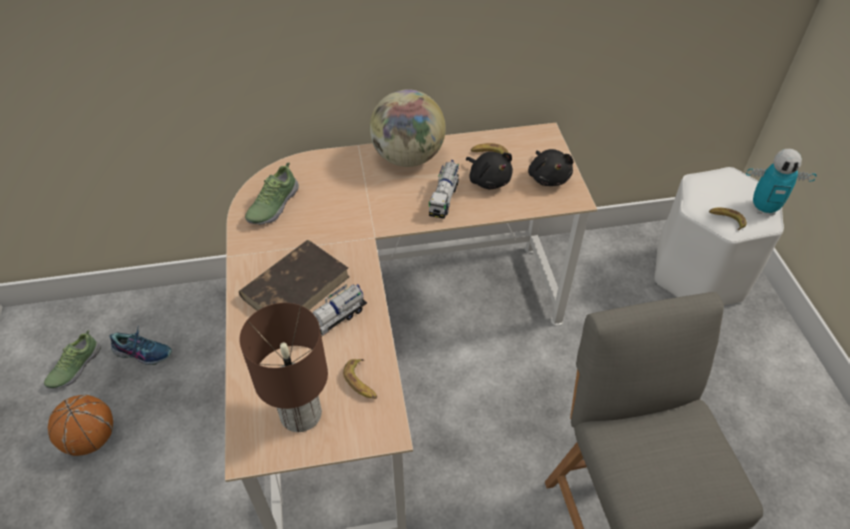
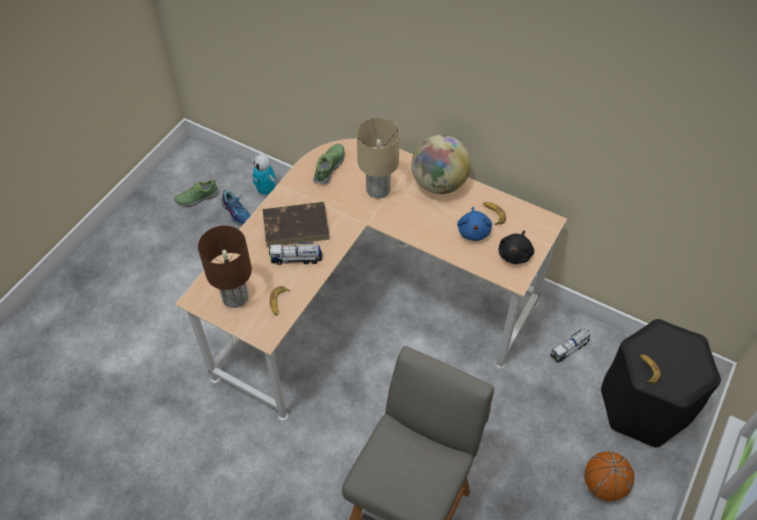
camera: 40 degrees right, 5 degrees up
(91, 439) = (175, 245): basketball -> basketball (603, 485)
(272, 205) = (329, 167): shoe -> shoe turned 135 degrees clockwise
(350, 196) = (378, 189): none -> beige table lamp
(444, 198) = (433, 225): toy truck -> toy truck (569, 349)
(488, 180) = (474, 231): black plush toy -> blue plush toy
(699, 274) = (644, 406): white stool -> black stool
(764, 208) = (689, 382): toy robot -> toy robot (266, 191)

